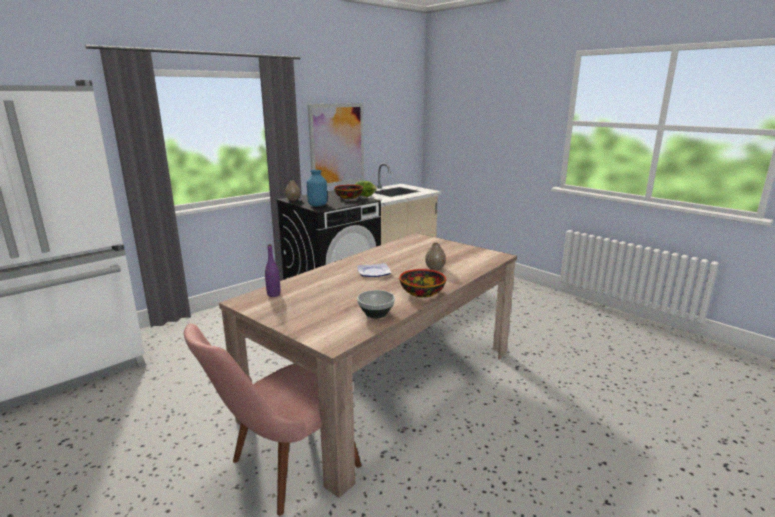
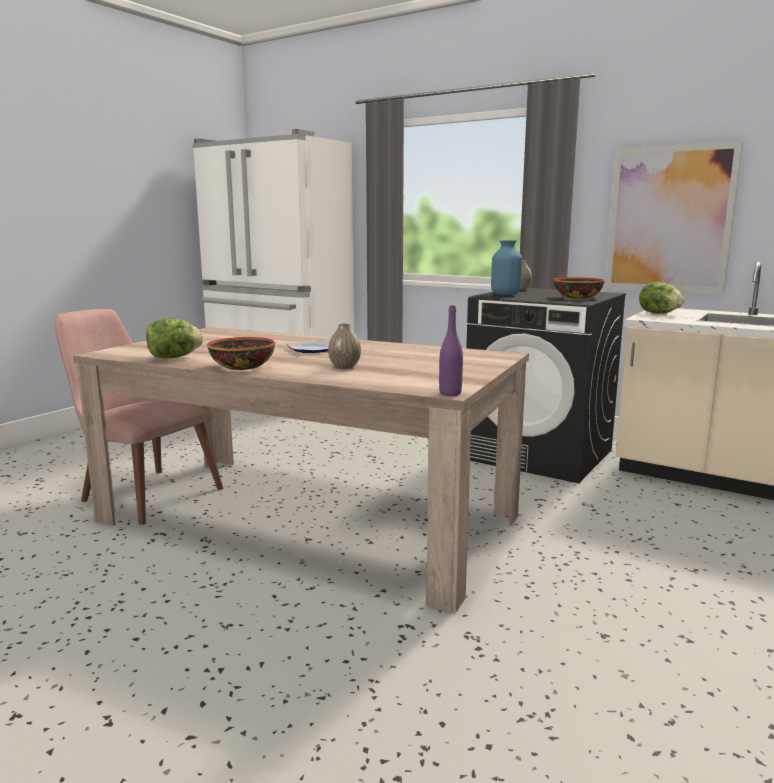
camera: 75 degrees right, 5 degrees down
(273, 294) = (229, 333): purple bottle -> purple bottle (450, 393)
(375, 314) = (174, 358): bowl -> lettuce

